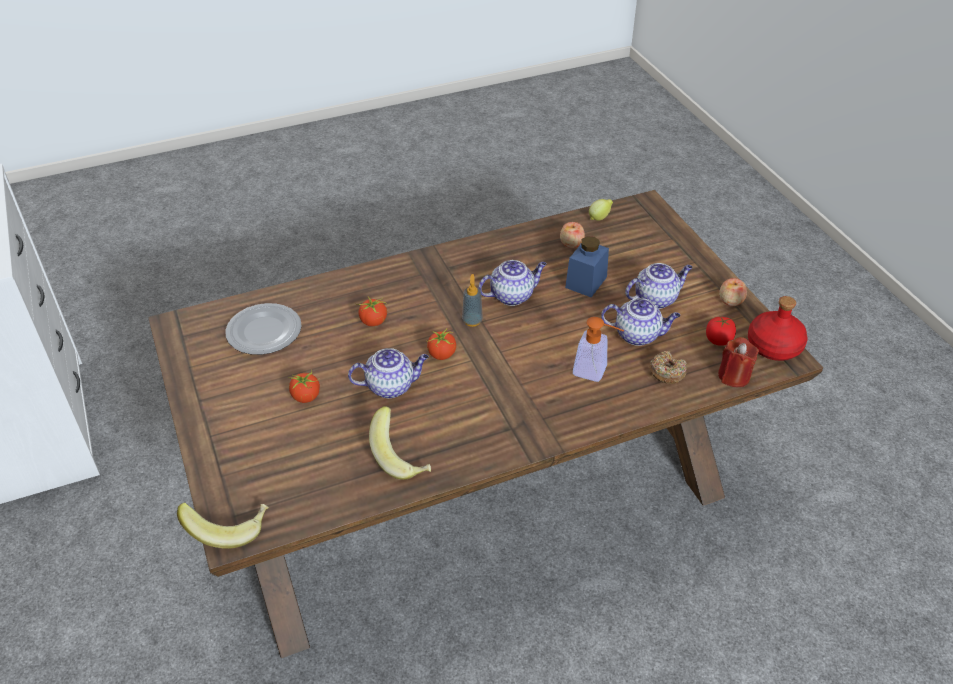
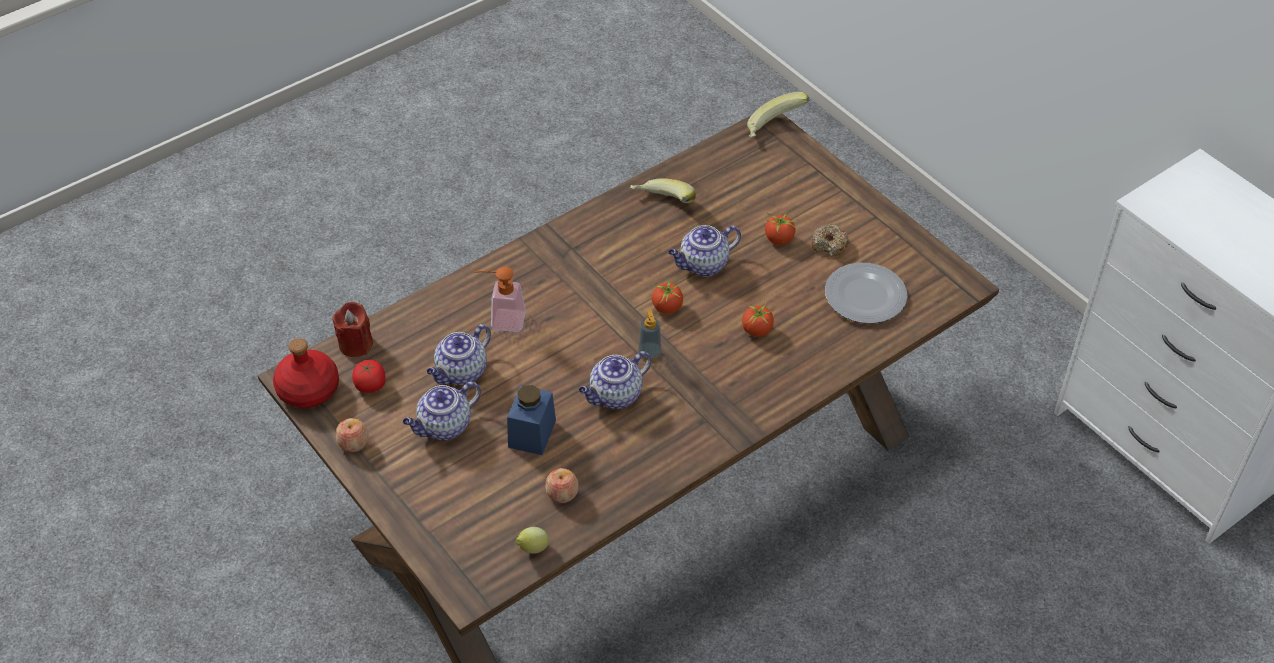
camera: 165 degrees right, 5 degrees up
(638, 335) = (461, 373): teapot -> teapot turned 45 degrees counterclockwise
(667, 372) = (427, 334): donut -> donut (829, 245)

